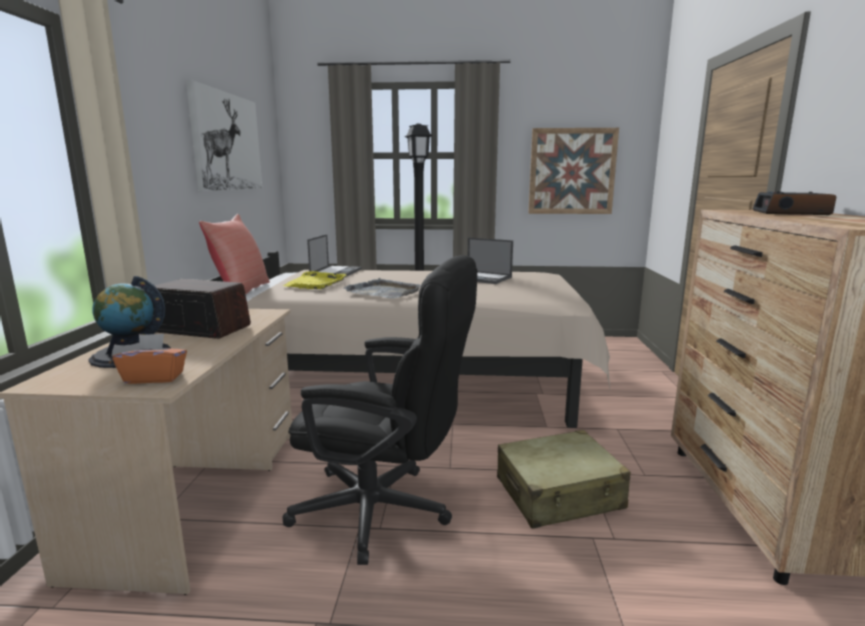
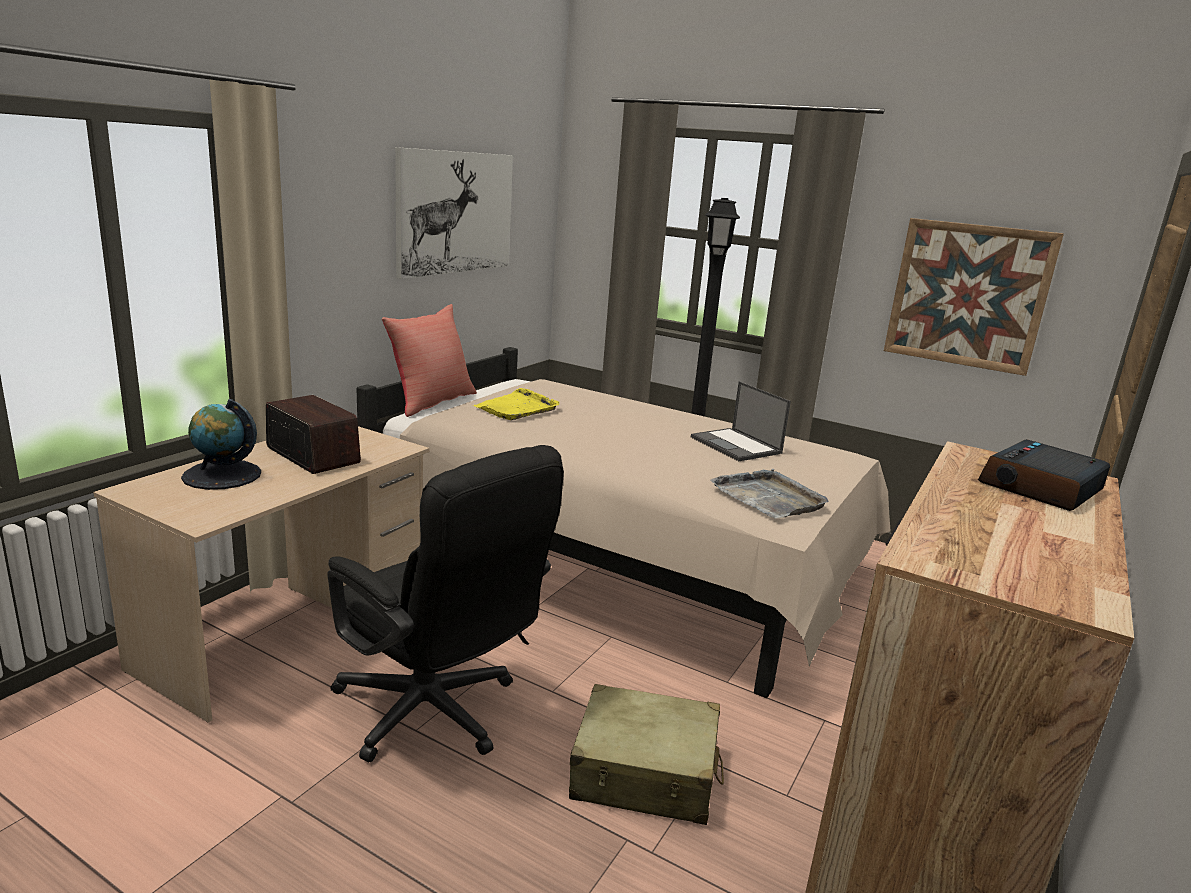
camera: 25 degrees right, 5 degrees up
(154, 378) = (208, 510): orange tissue box -> none
(336, 272) = (566, 393): laptop -> none
(383, 292) = (575, 442): grey tray -> grey tray (769, 497)

